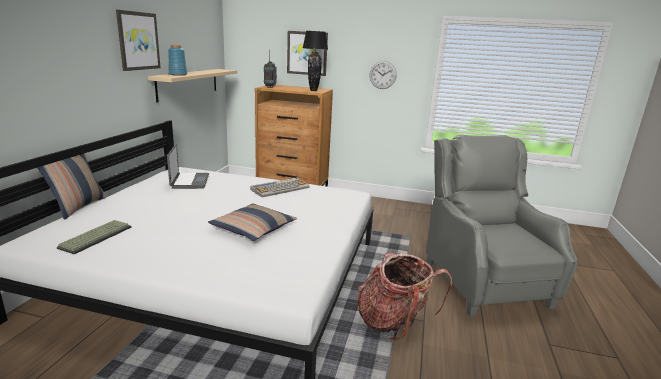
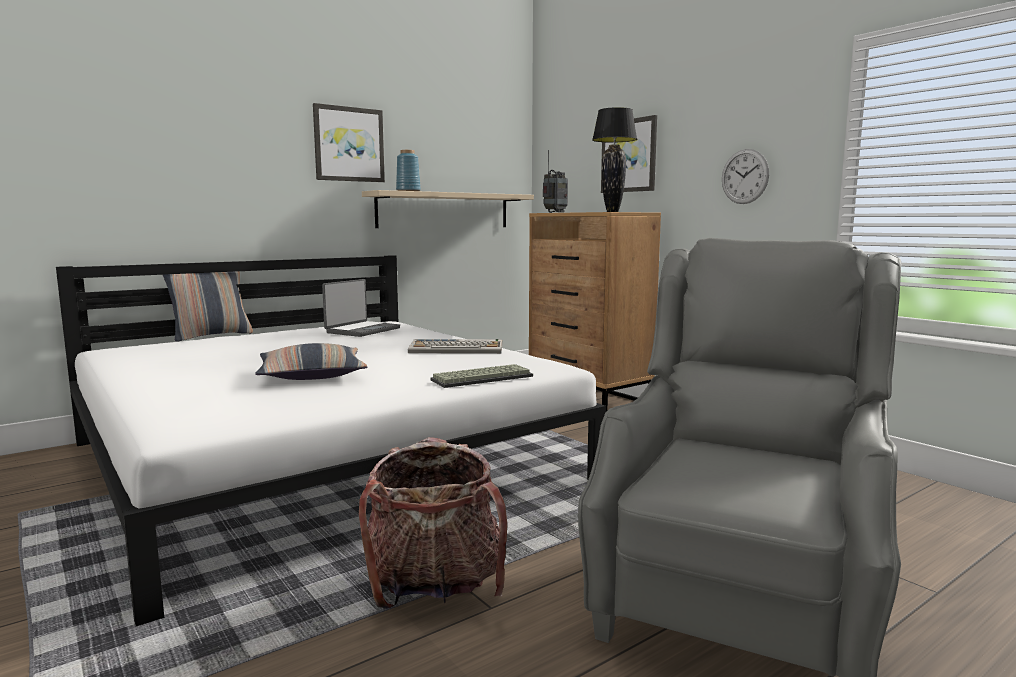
camera: 40 degrees right, 10 degrees down
(96, 237) = (160, 355): keyboard -> keyboard (482, 378)

